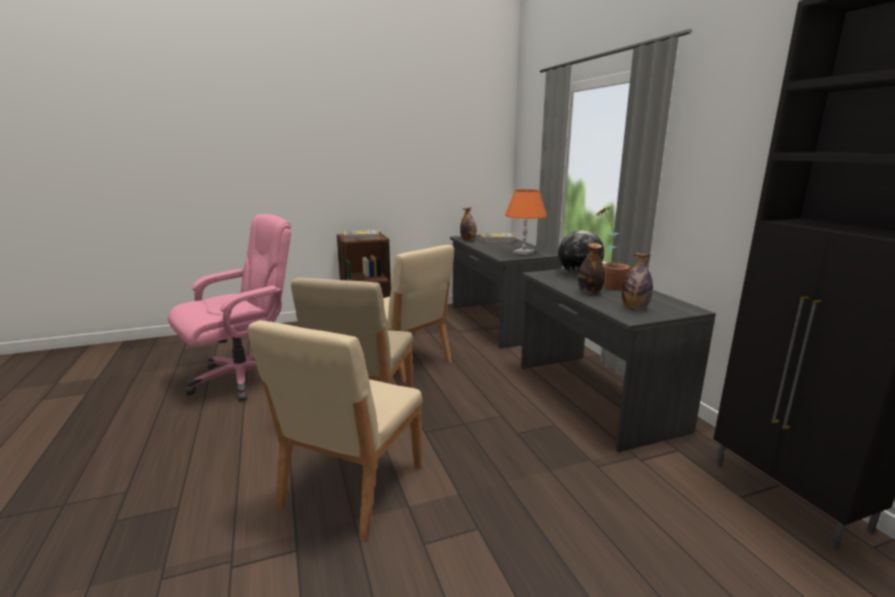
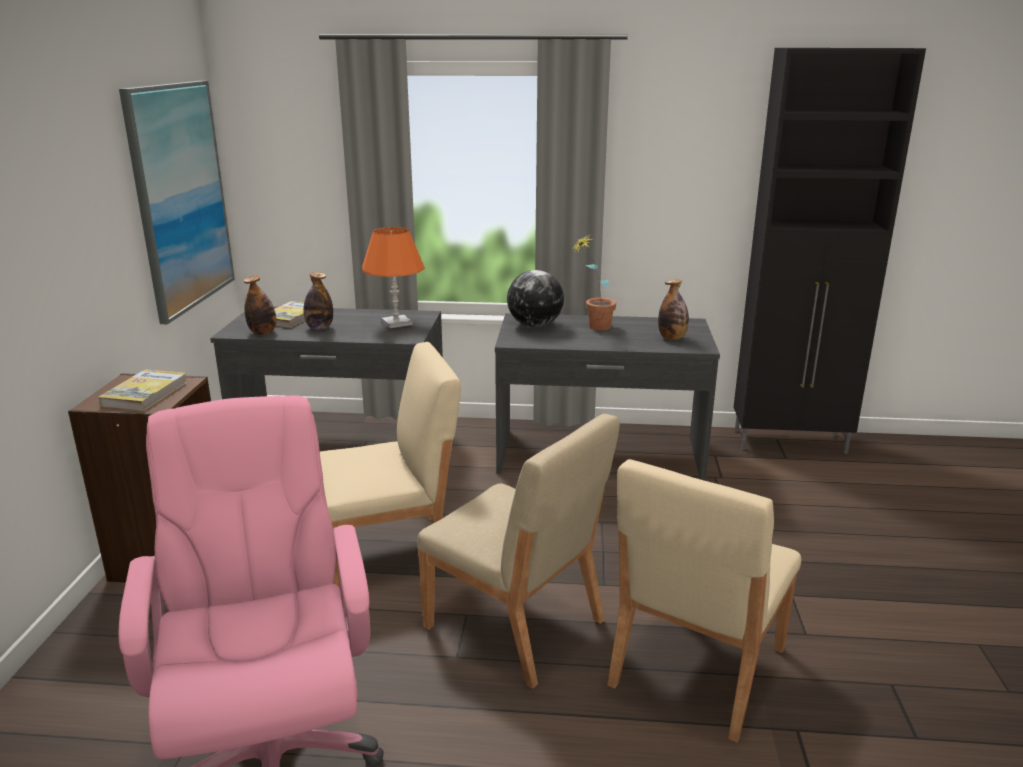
camera: 65 degrees left, 5 degrees up
(351, 487) = (696, 668): beige chair -> beige chair turned 75 degrees clockwise
(461, 162) = (180, 197): none -> picture
(589, 293) = (610, 340): bottle -> bottle (319, 328)

